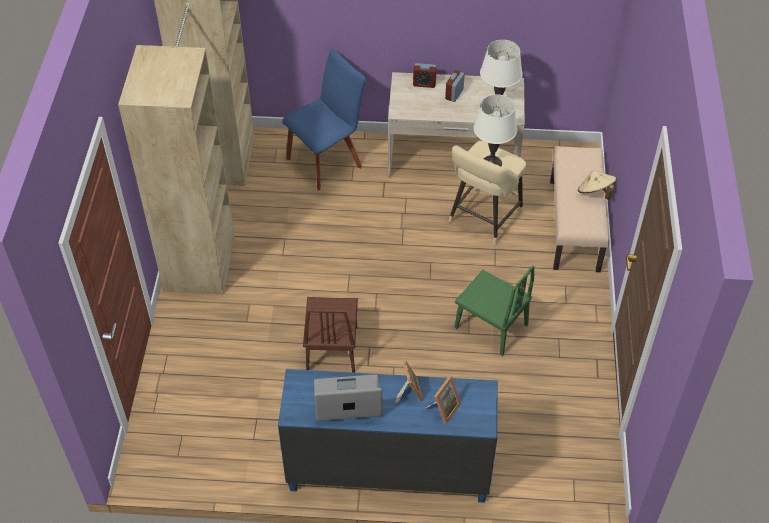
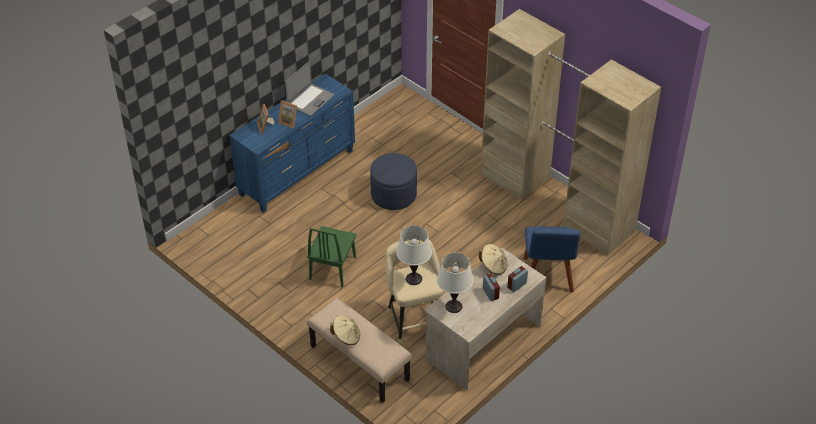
camera: 130 degrees right, 5 degrees down
(332, 349) = (393, 195): brown chair -> blue ottoman
(418, 110) = (493, 266): none -> beige hat
(491, 326) = (332, 268): green chair -> green chair turned 60 degrees counterclockwise

